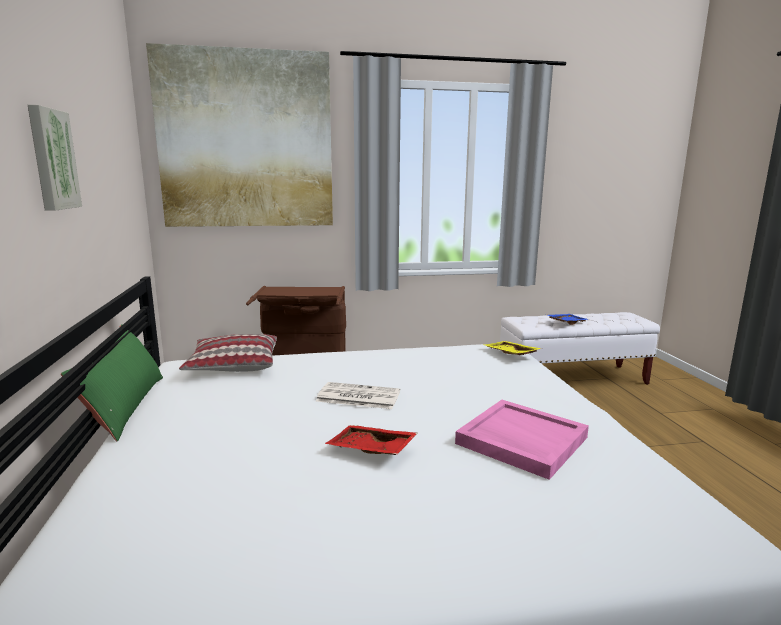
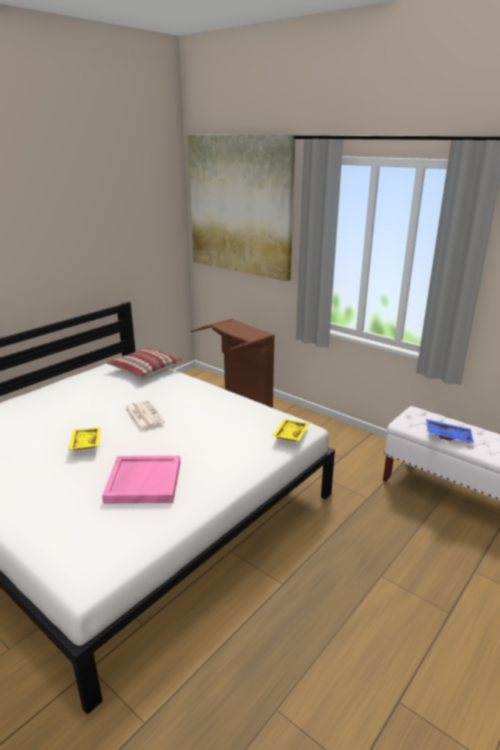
camera: 50 degrees right, 10 degrees up
(52, 159) = (64, 237): picture -> none
(124, 406) = (71, 374): green pillow -> none
(370, 450) = (85, 444): red tray -> yellow tray

